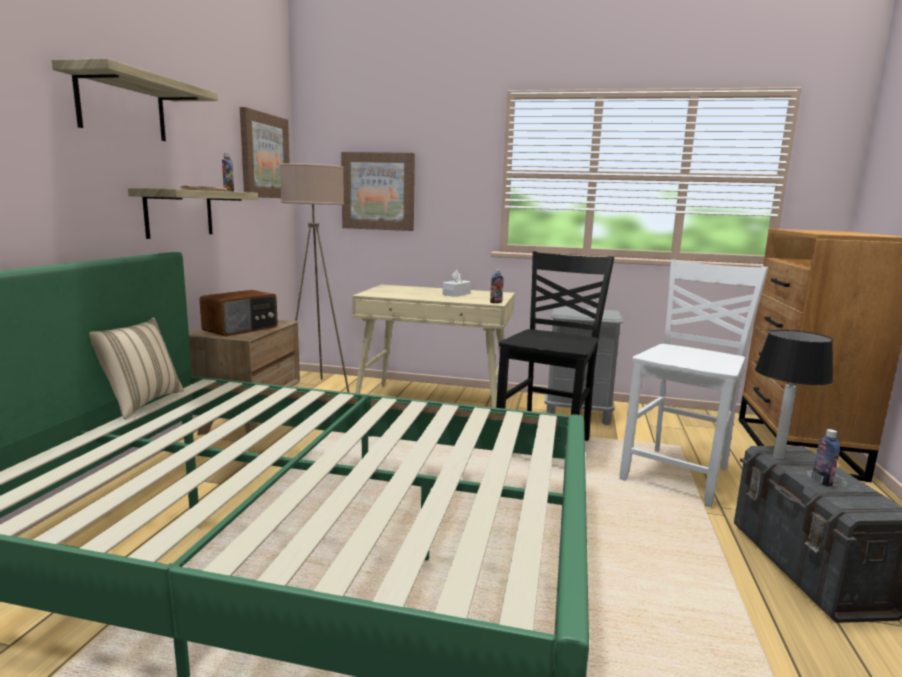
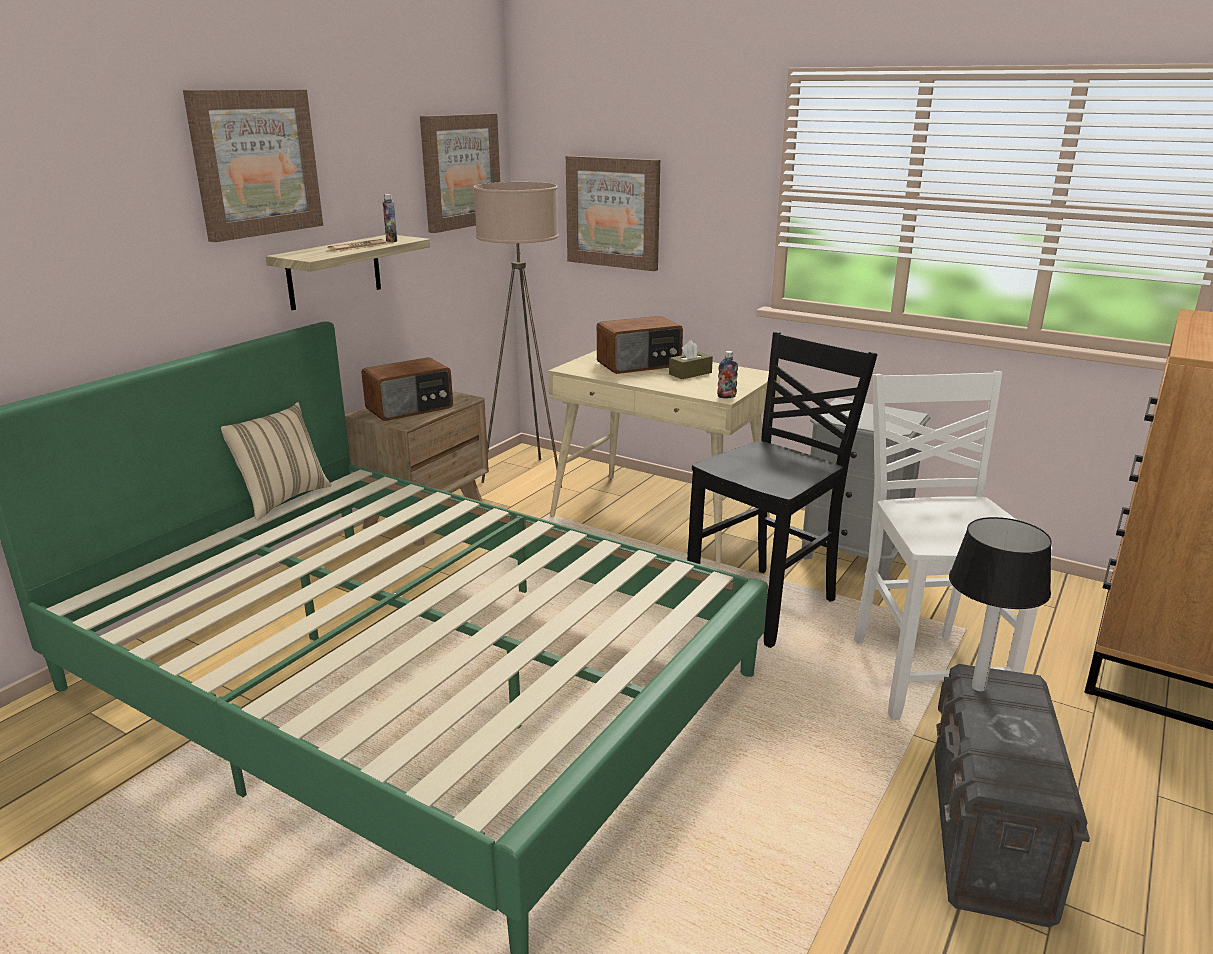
camera: 20 degrees right, 10 degrees up
(122, 107) = (255, 163): shelf -> picture
(416, 291) = (639, 364): none -> radio
(456, 294) = (690, 373): white tissue box -> brown tissue box
(679, 474) = (924, 672): white chair -> white chair turned 60 degrees counterclockwise
(821, 481) = (997, 734): bottle -> none

